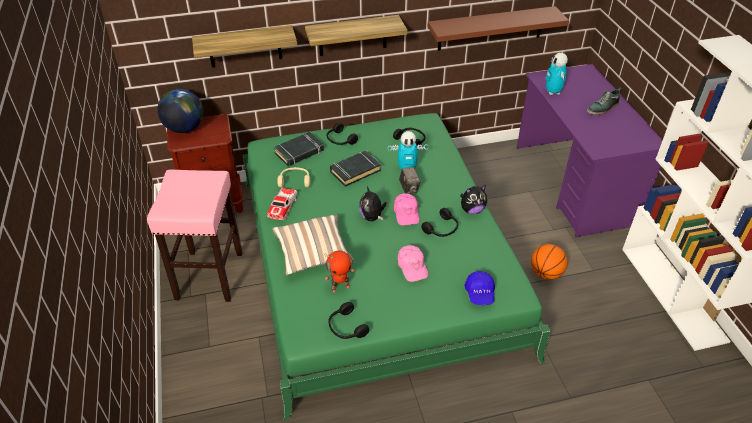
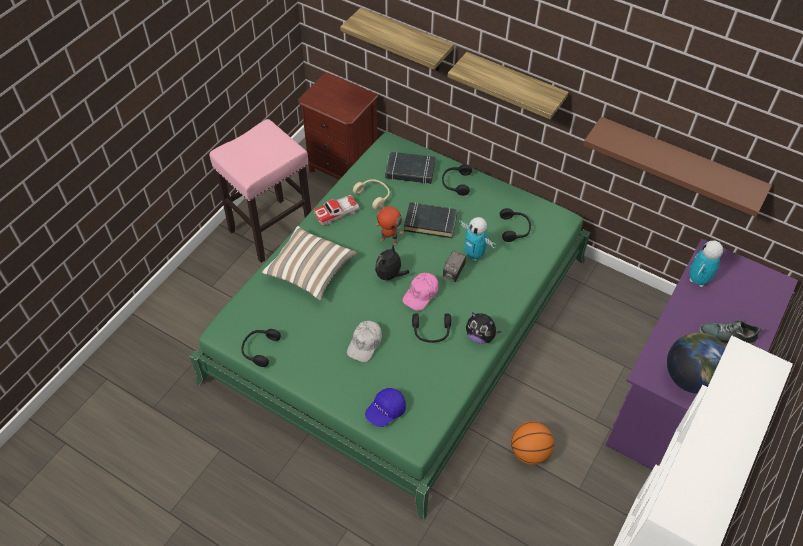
camera: 45 degrees right, 10 degrees up
(184, 128) = (330, 87): globe -> globe (690, 378)
(340, 287) = (294, 314): toy robot -> toy robot (389, 240)
(412, 267) = (365, 344): pink cap -> white cap

